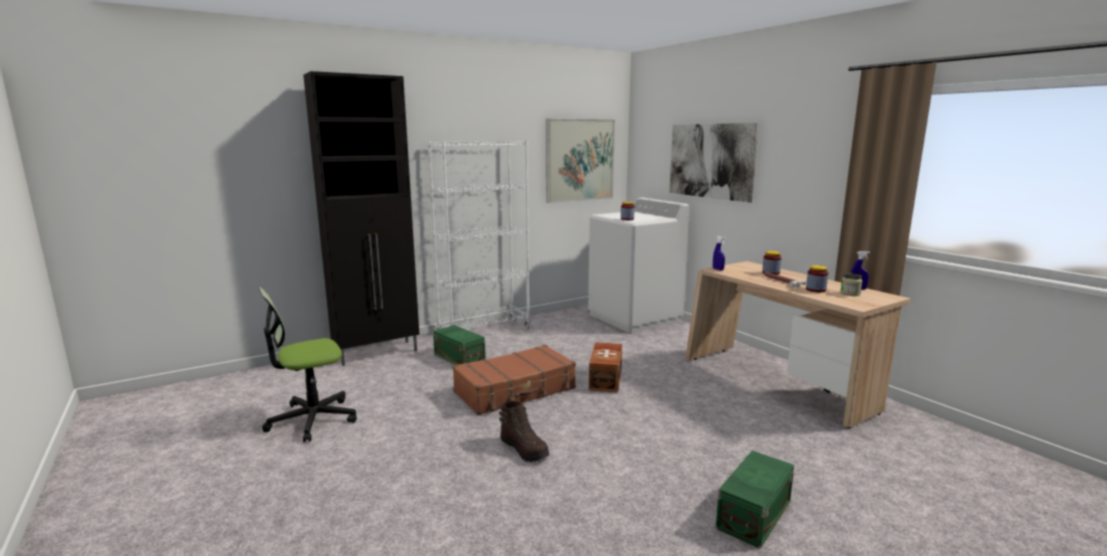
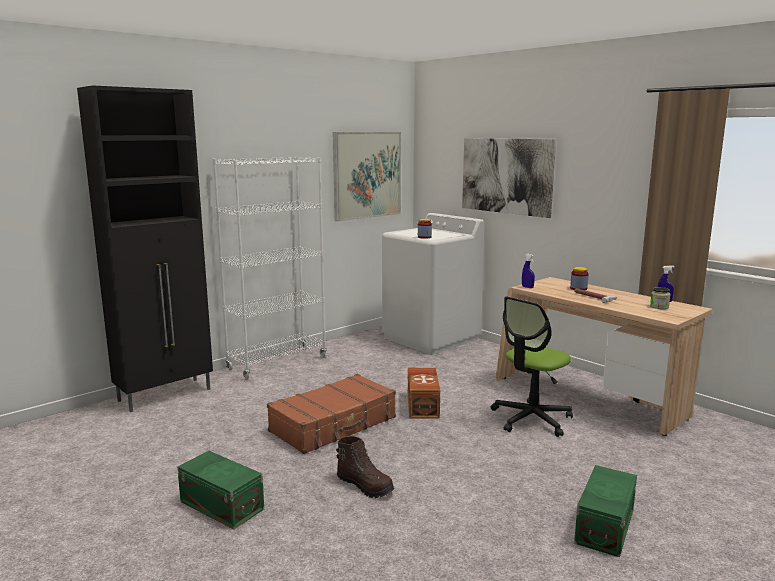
camera: 10 degrees left, 0 degrees up
(312, 419) = (119, 475): office chair -> office chair (531, 419)
(459, 357) = (260, 393): green storage box -> green storage box (222, 504)
(815, 290) = (627, 304): jar -> none

